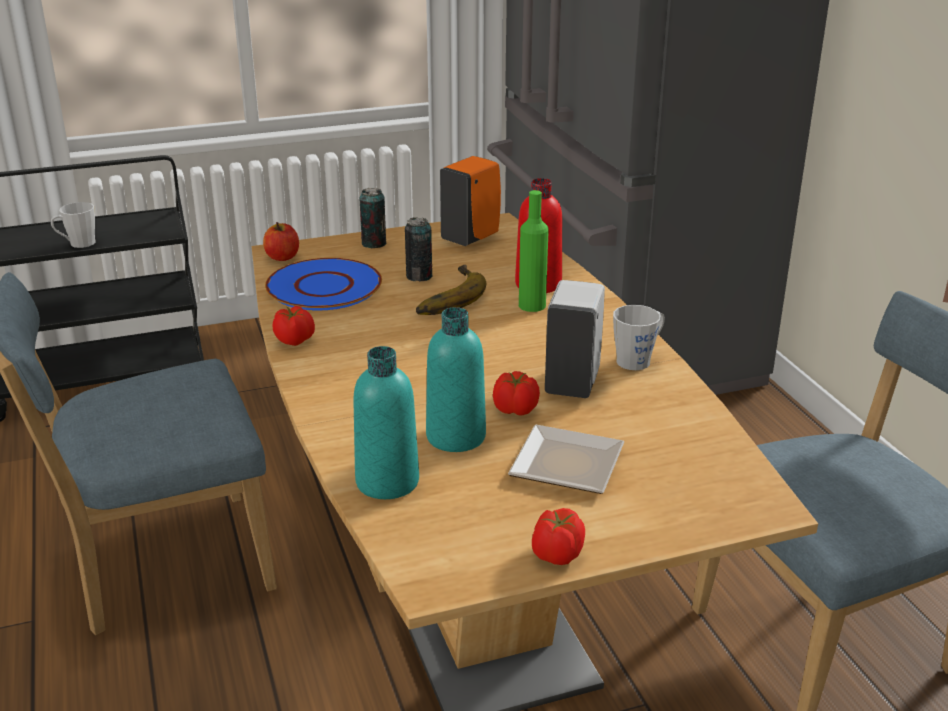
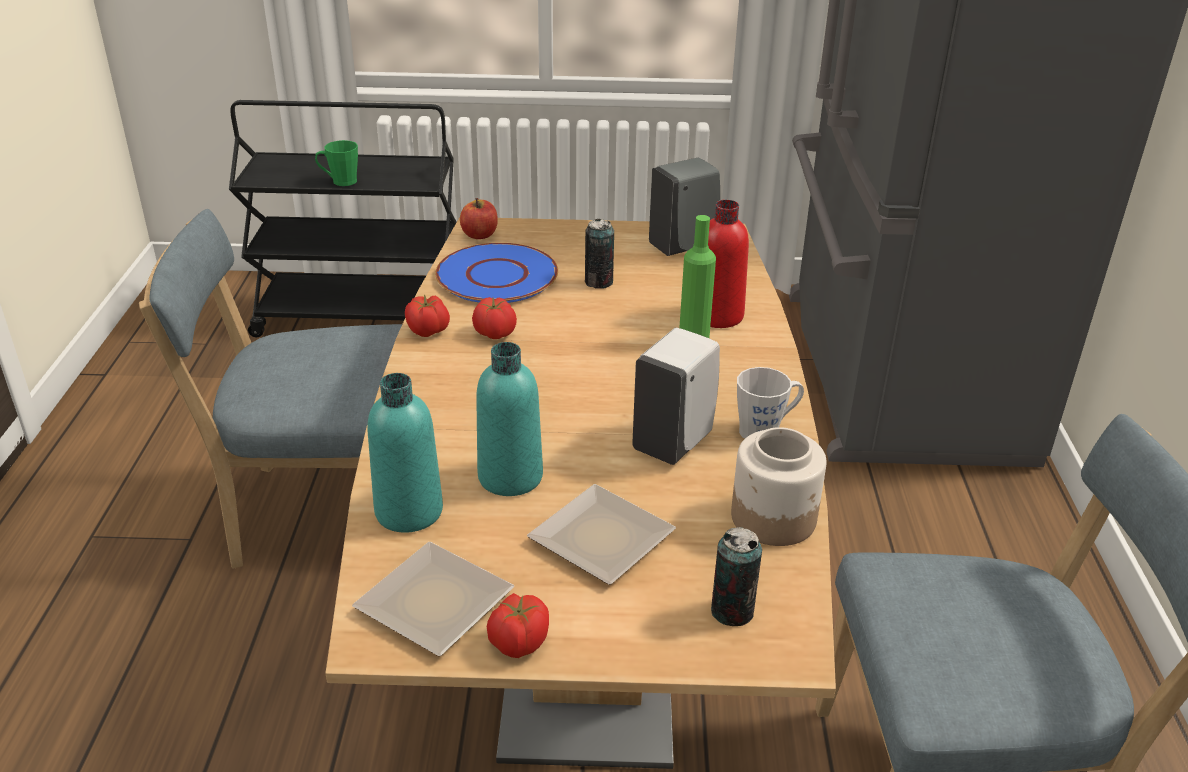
camera: 20 degrees right, 5 degrees up
(77, 244) = (340, 181): grey mug -> green mug
(374, 244) = (578, 236): can -> can (732, 611)
(445, 297) = (609, 311): banana -> none
(459, 545) = (429, 604): none -> plate
(472, 238) = (684, 247): orange soap dispenser -> grey soap dispenser
(516, 410) = (592, 461): tomato -> tomato (494, 334)
(690, 419) = (774, 518): none -> jar

